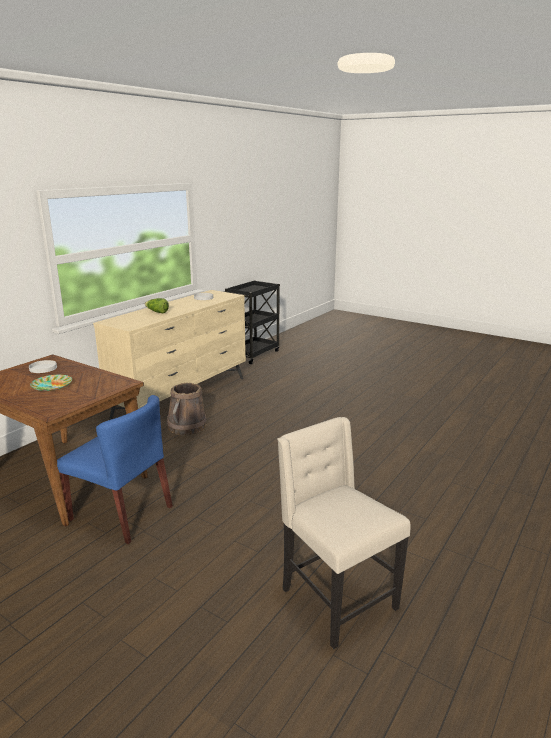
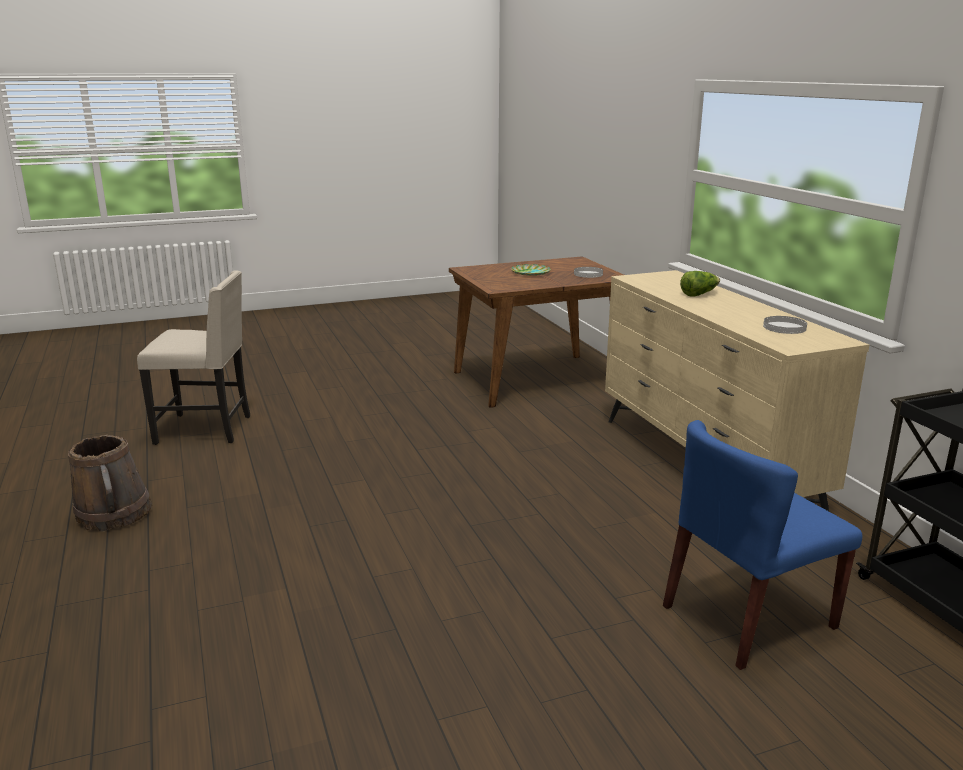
camera: 125 degrees right, 0 degrees up
(121, 513) = (441, 389): blue chair -> blue chair (748, 617)
(186, 427) = (589, 447): brown bucket -> brown bucket (114, 514)

